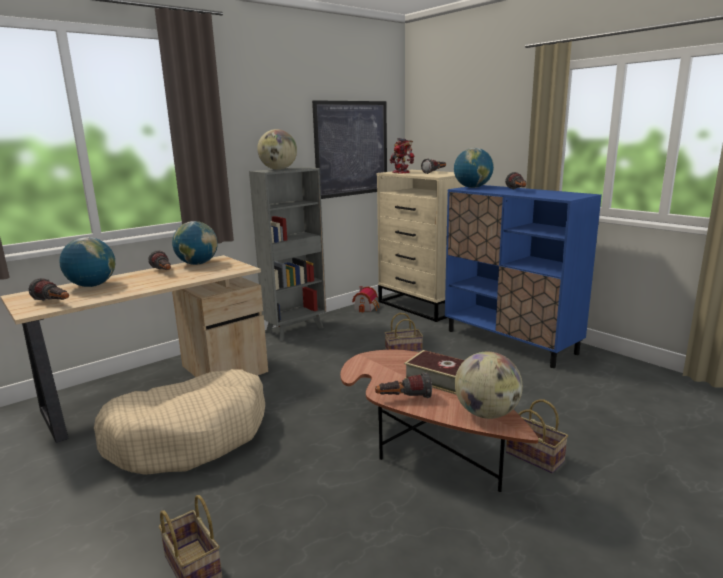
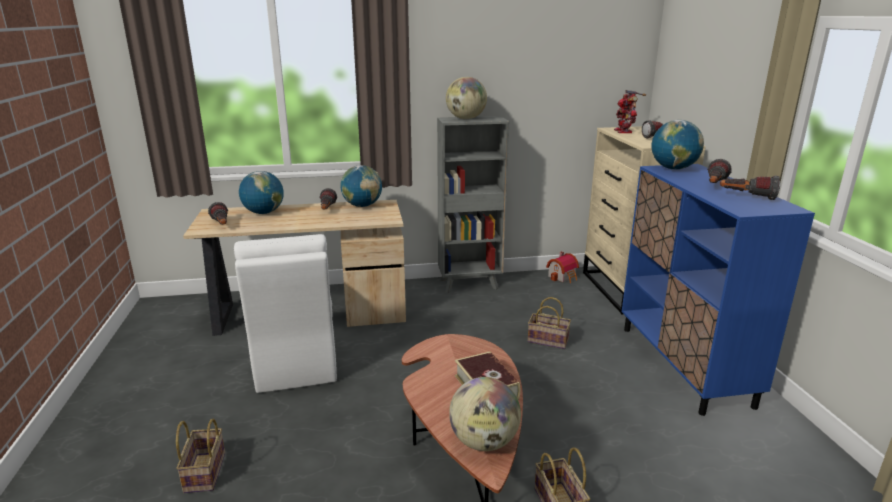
camera: 30 degrees right, 5 degrees up
(190, 436) = (295, 363): beige dog bed -> white chair
(351, 149) = (571, 97): picture -> none
(403, 398) = (429, 396): flashlight -> flashlight (747, 197)

